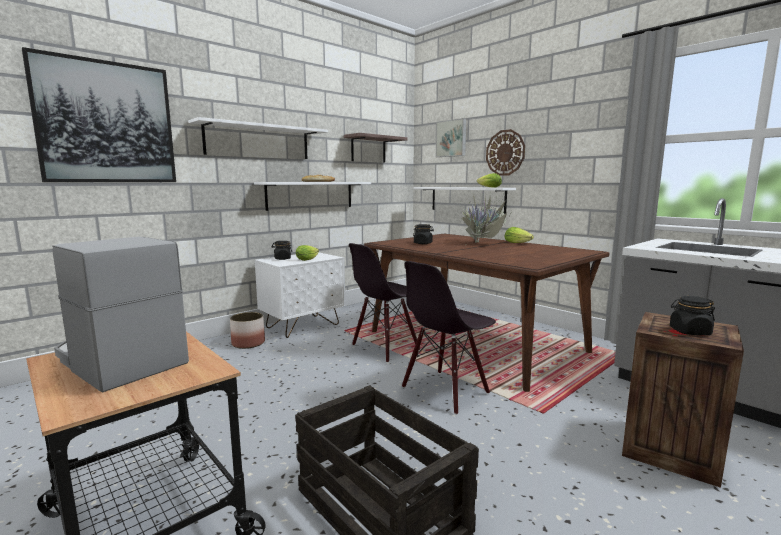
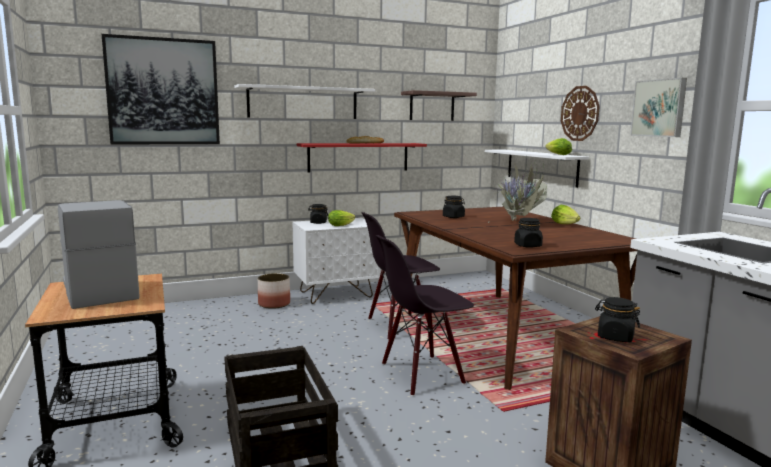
camera: 20 degrees right, 0 degrees up
(310, 195) = (358, 157): white shelf -> red shelf
(451, 138) = (529, 93): picture -> picture (659, 108)
(530, 261) = (528, 246): none -> black jar

